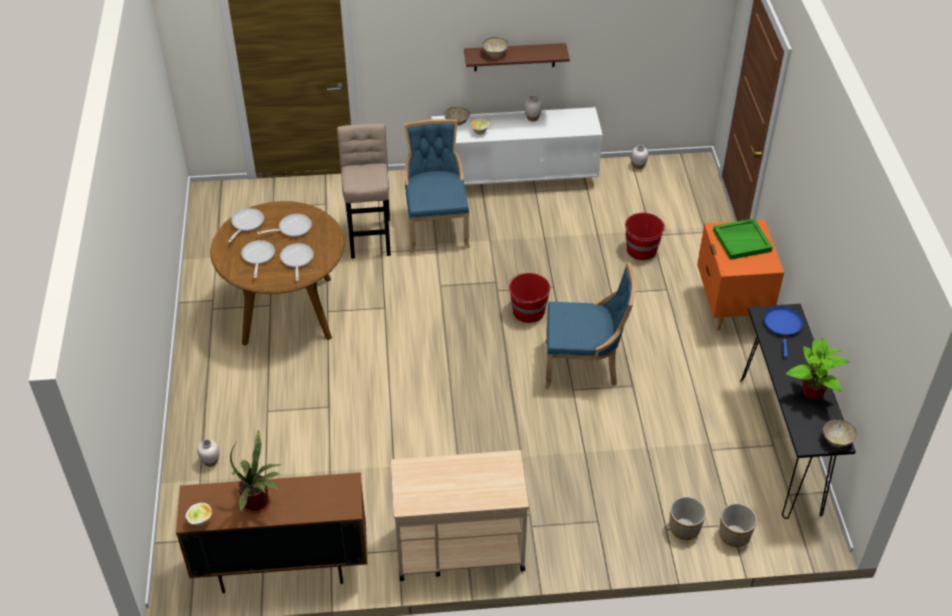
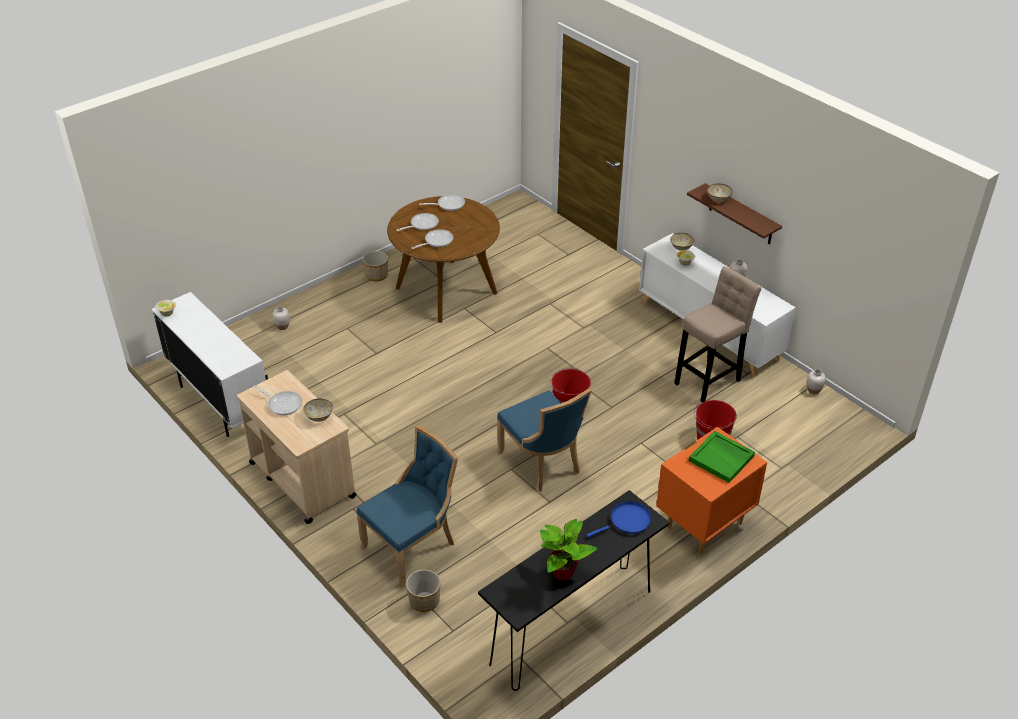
camera: 55 degrees right, 5 degrees down
(259, 503) = (200, 330): potted plant -> none
(282, 568) = (220, 403): brown cabinet -> white cabinet
(292, 228) = (465, 224): frying pan -> frying pan (282, 404)
(370, 235) = (560, 289): beige stool -> beige stool (709, 380)
(436, 226) = (607, 316): blue chair -> blue chair (413, 546)
(735, 535) = (443, 637): planter -> planter (377, 275)
(836, 440) = (519, 610): bowl -> bowl (319, 416)

